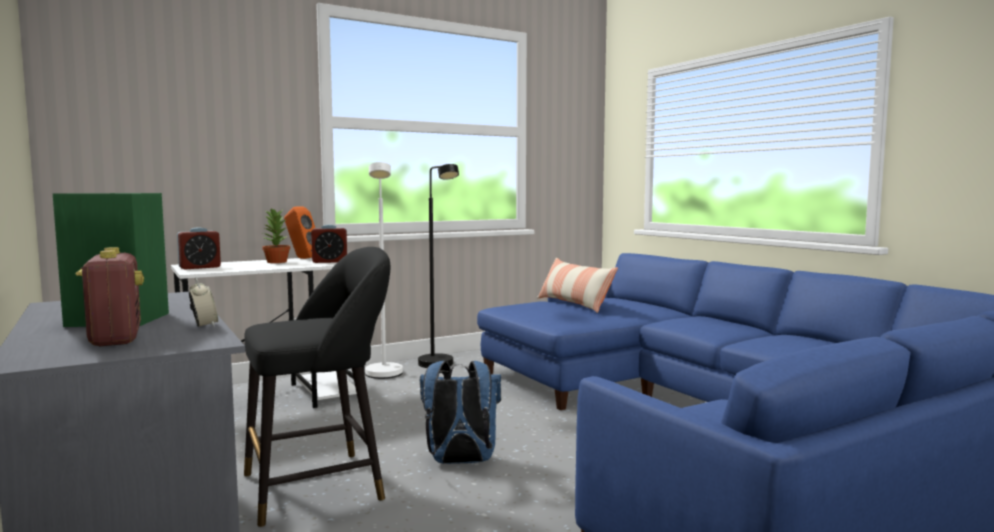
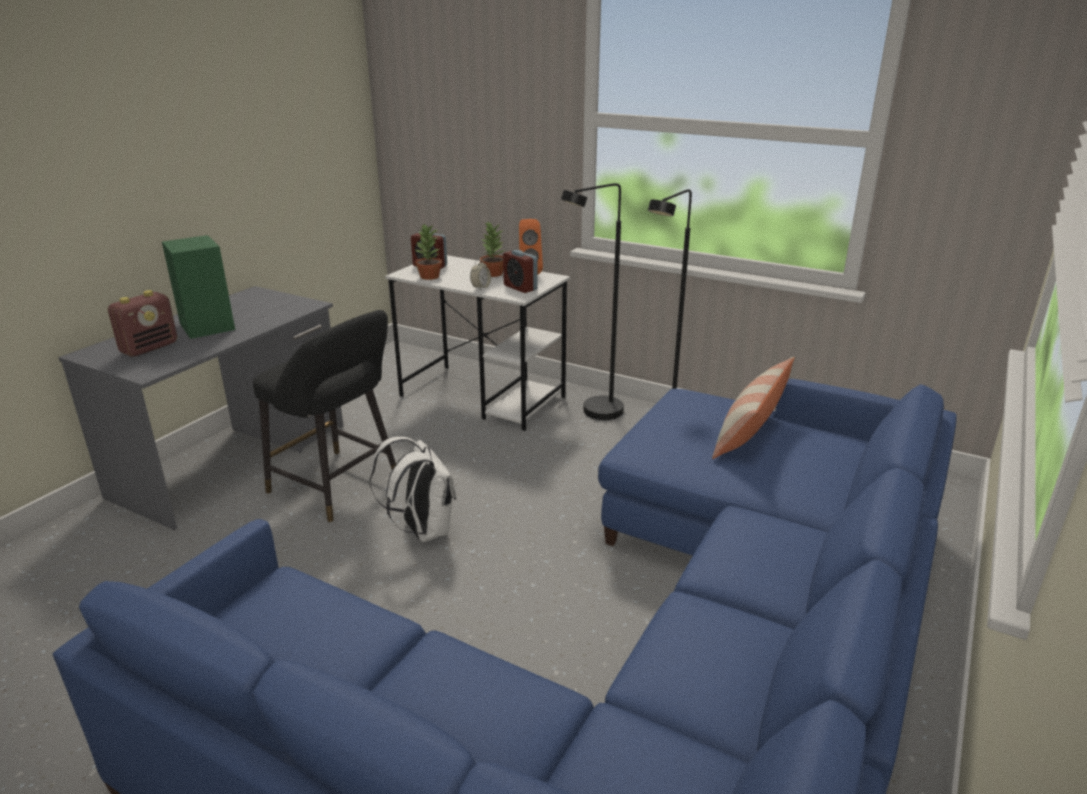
camera: 60 degrees right, 20 degrees up
(204, 325) = (197, 353): alarm clock -> alarm clock (481, 287)
(229, 269) = (429, 277): none -> potted plant
(384, 376) = (594, 414): white floor lamp -> black floor lamp
(460, 462) = (422, 530): blue backpack -> white backpack

